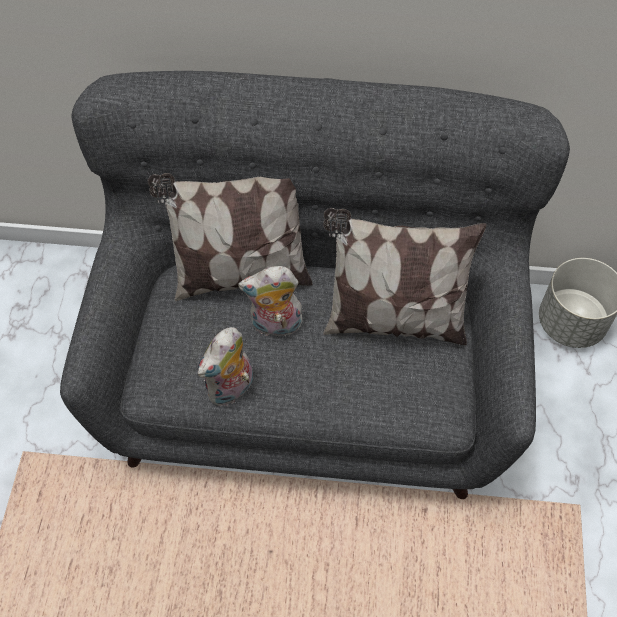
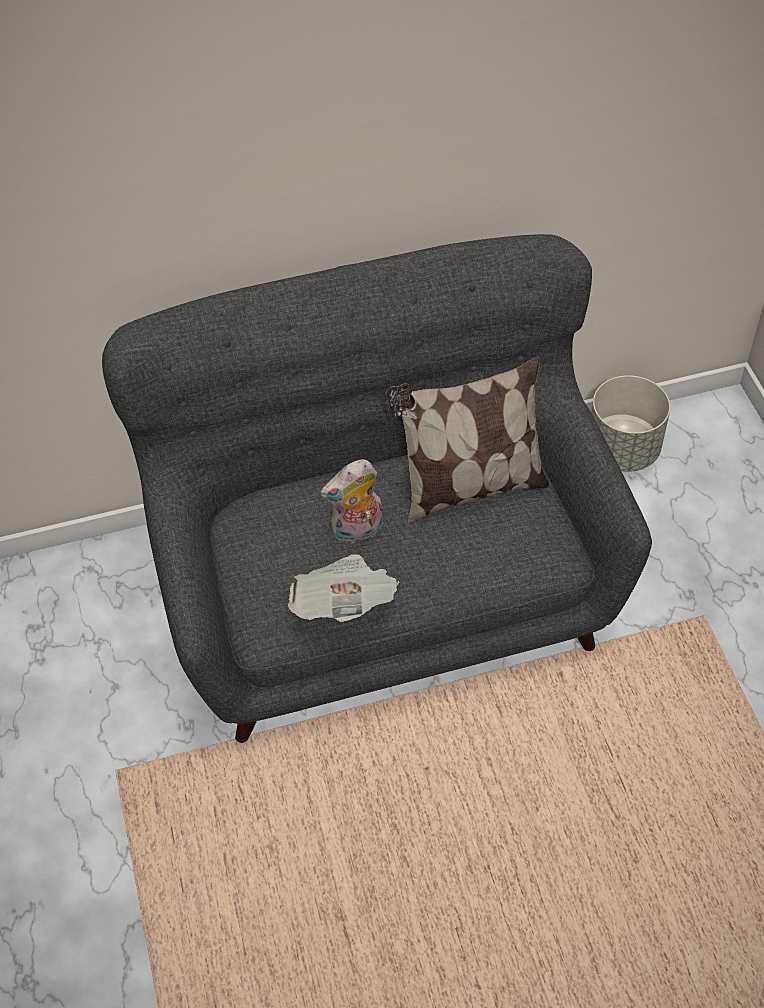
camera: 20 degrees left, 5 degrees down
(231, 390) = (344, 604): plush toy -> newspaper
(239, 275) = (296, 495): pillow -> none

